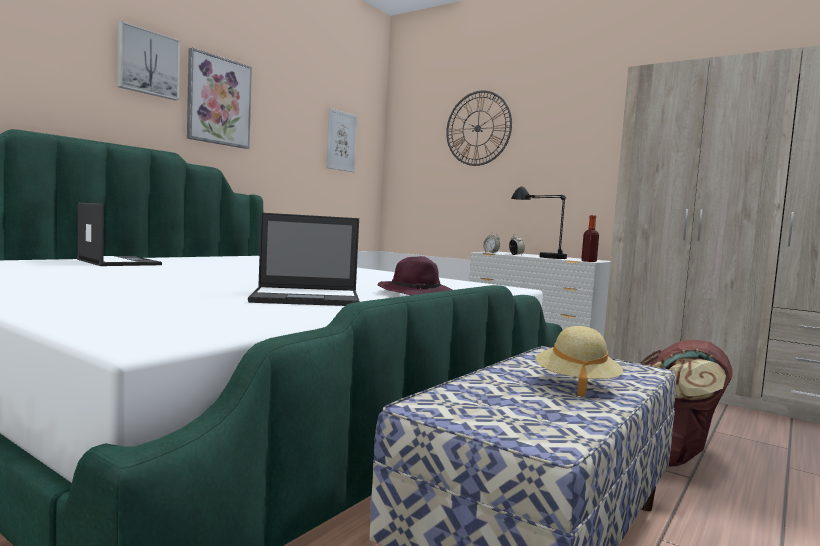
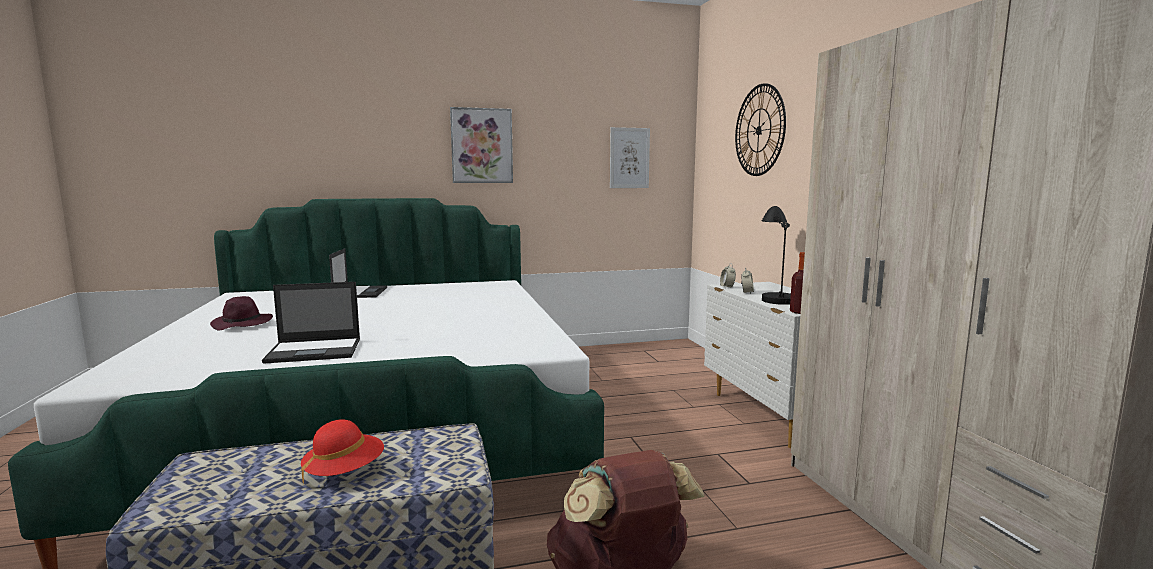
camera: 40 degrees right, 5 degrees up
(147, 63) = (414, 128): picture -> none
(307, 298) = (315, 351): laptop -> laptop turned 45 degrees counterclockwise
(416, 294) = (421, 352): purple hat -> purple hat (243, 324)
(576, 384) = (344, 472): beige hat -> red hat

